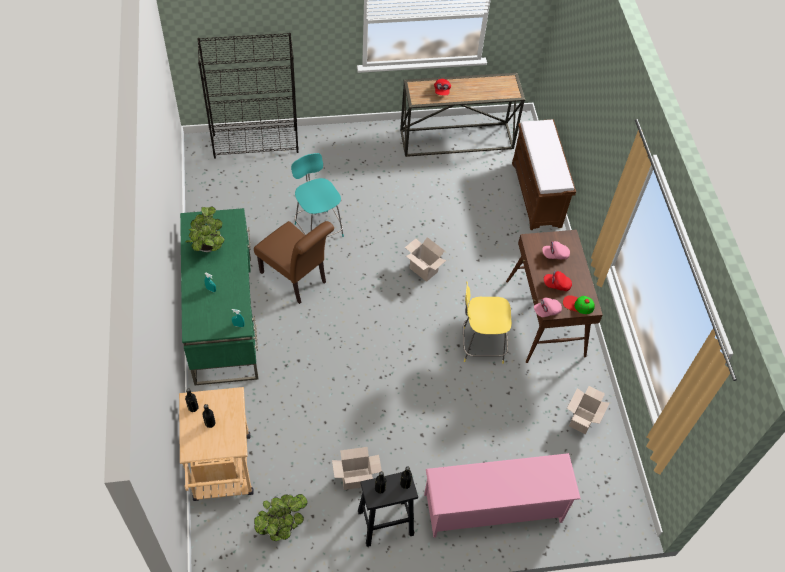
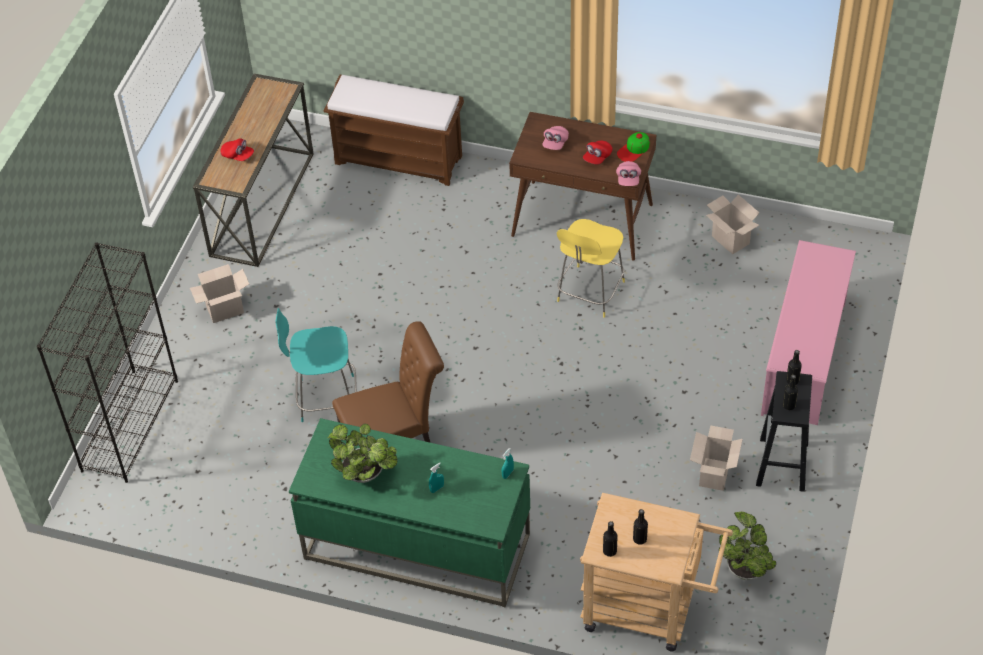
camera: 60 degrees left, 5 degrees down
(422, 270) = (451, 311): cardboard box -> cardboard box (224, 311)

